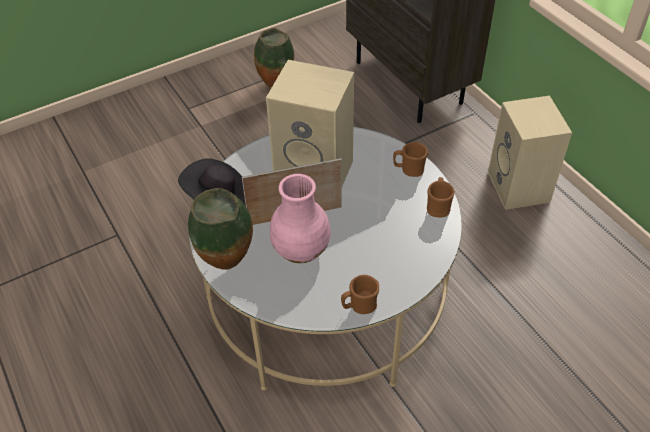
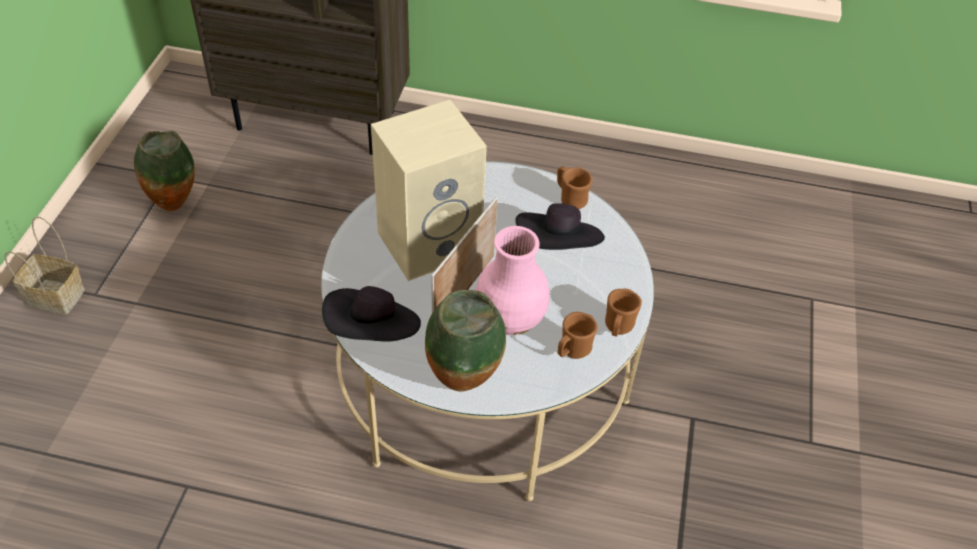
camera: 50 degrees left, 0 degrees up
(169, 97) = (53, 297): none -> basket
(389, 230) = (558, 246): none -> black hat
(409, 170) = (507, 183): brown mug -> brown mug (572, 351)
(520, 188) = (529, 159): beige speaker -> none

